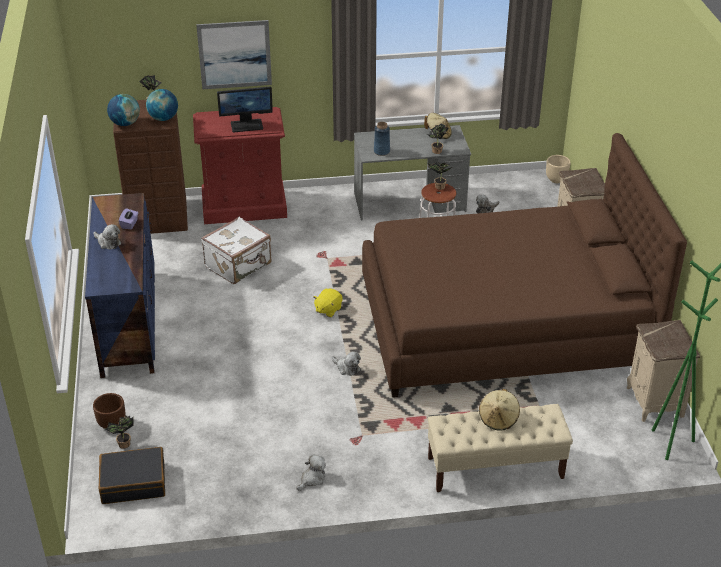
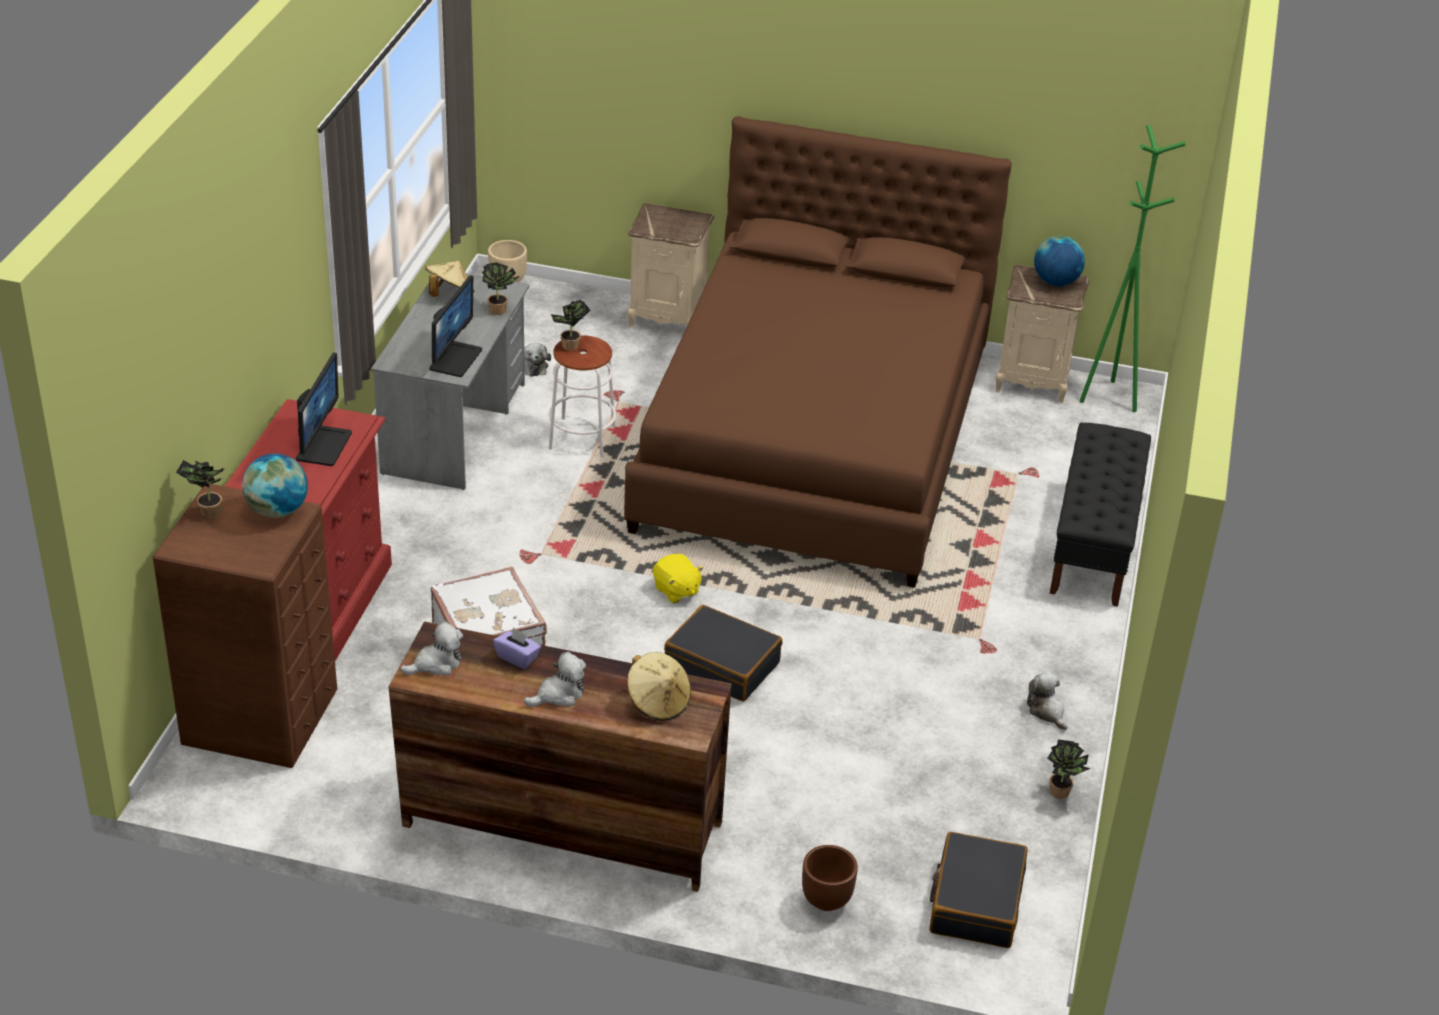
camera: 70 degrees left, 0 degrees up
(123, 445) = (884, 896): potted plant -> potted plant (1062, 793)
(125, 123) = (255, 559): globe -> globe (1055, 282)
(130, 321) = (561, 821): blue cabinet -> brown cabinet
(234, 54) = (241, 342): picture -> none
(276, 341) = (722, 665): none -> black suitcase
(347, 368) = (827, 611): plush toy -> plush toy (436, 663)
(382, 151) = (454, 358): blue vase -> monitor
(495, 468) = (1093, 544): beige bench -> black bench
(498, 419) = (1094, 474): beige hat -> beige hat (658, 702)

